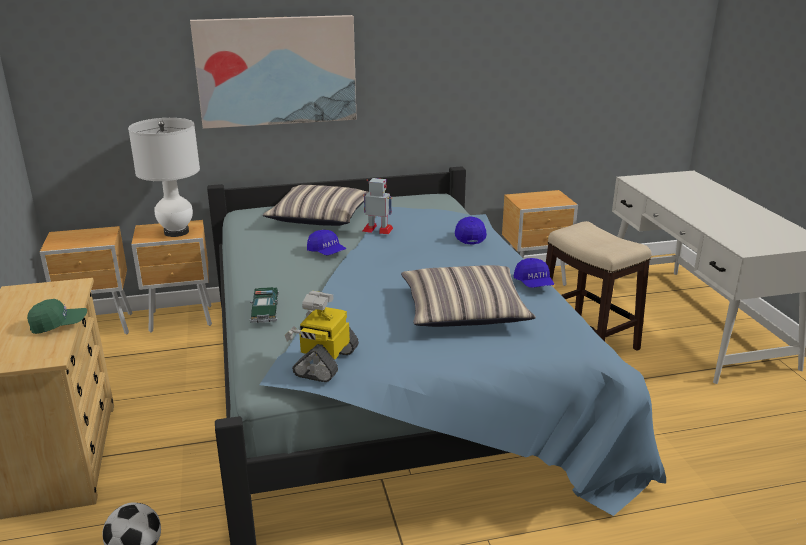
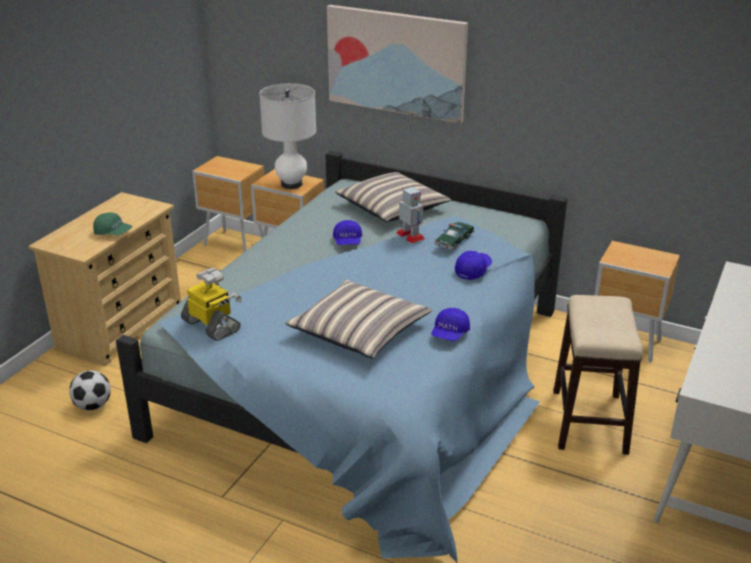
camera: 40 degrees right, 5 degrees up
(265, 311) = (239, 273): toy car -> toy car (454, 241)
(325, 362) = (212, 325): toy robot -> toy robot turned 75 degrees clockwise

